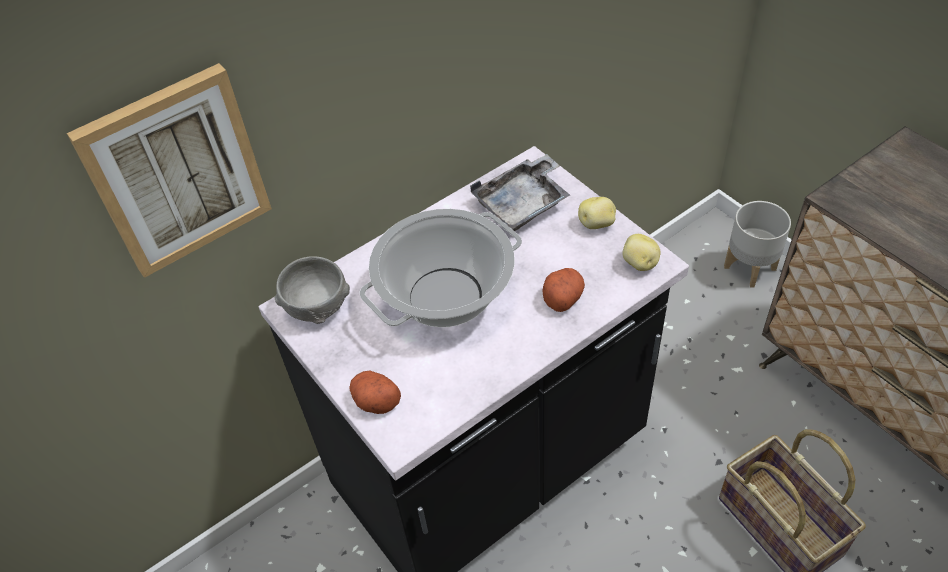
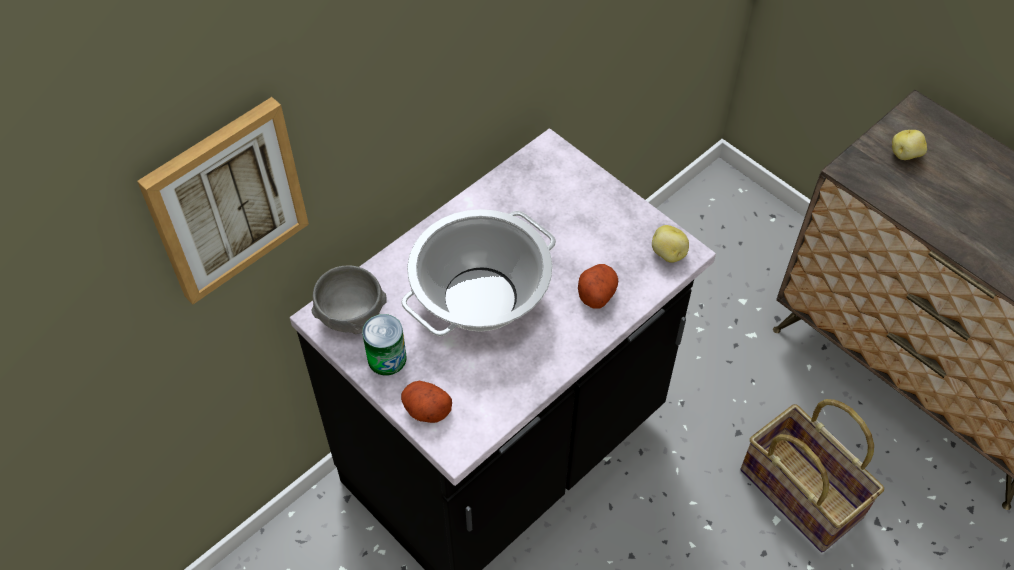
camera: 10 degrees left, 5 degrees up
(345, 349) = (387, 358): none -> can
(523, 203) = (546, 193): grey tray -> none
(597, 224) = (622, 213): potato -> potato (905, 154)
(750, 267) = (759, 224): grey planter -> none

